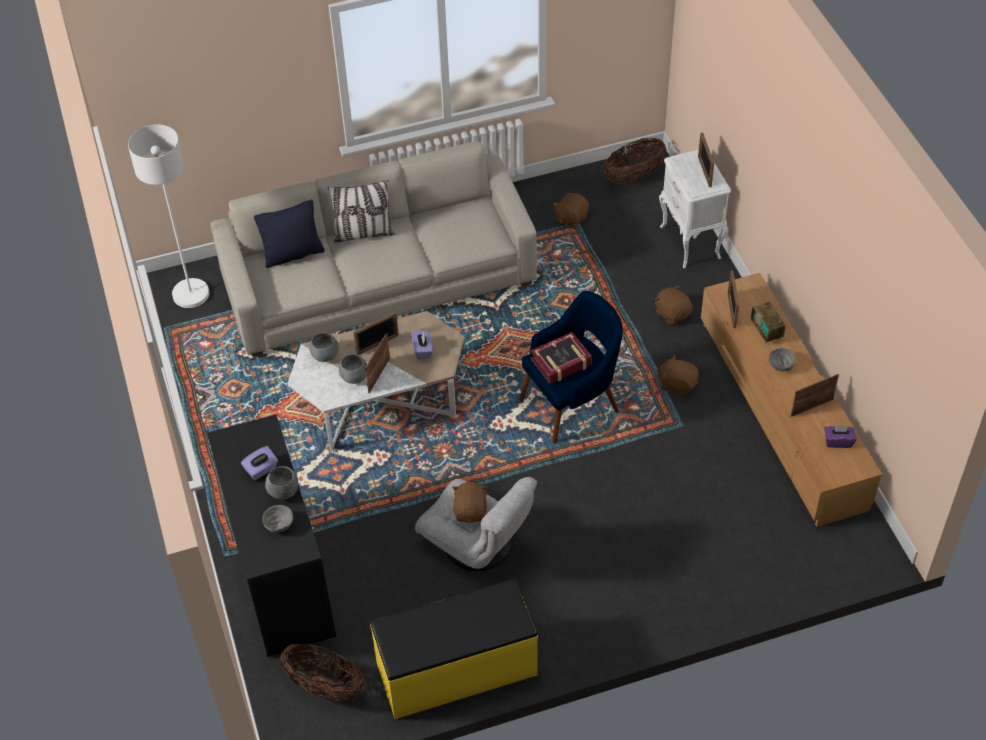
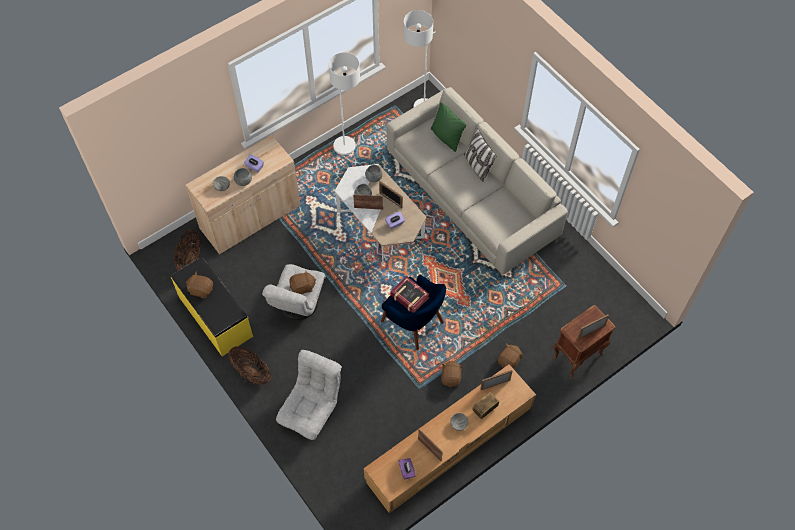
camera: 70 degrees right, 10 degrees up
(218, 409) = (348, 151): none -> white floor lamp
(281, 575) = (250, 217): black cabinet -> beige cabinet
(293, 254) = (446, 137): black pillow -> green pillow
(570, 218) = (567, 281): brown plush toy -> brown plush toy (201, 289)
(633, 177) = (623, 307): basket -> basket (251, 372)
(676, 568) = (312, 410): none -> grey armchair
(690, 242) = (577, 356): white nightstand -> brown nightstand

